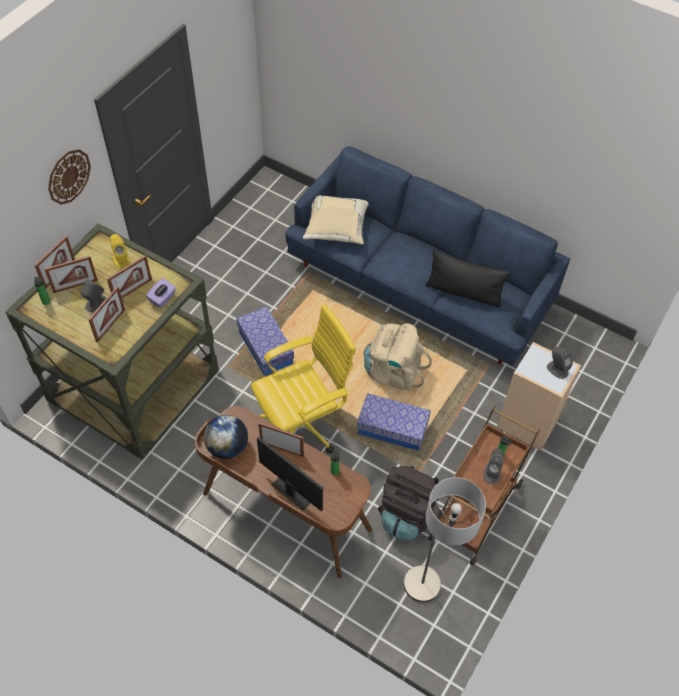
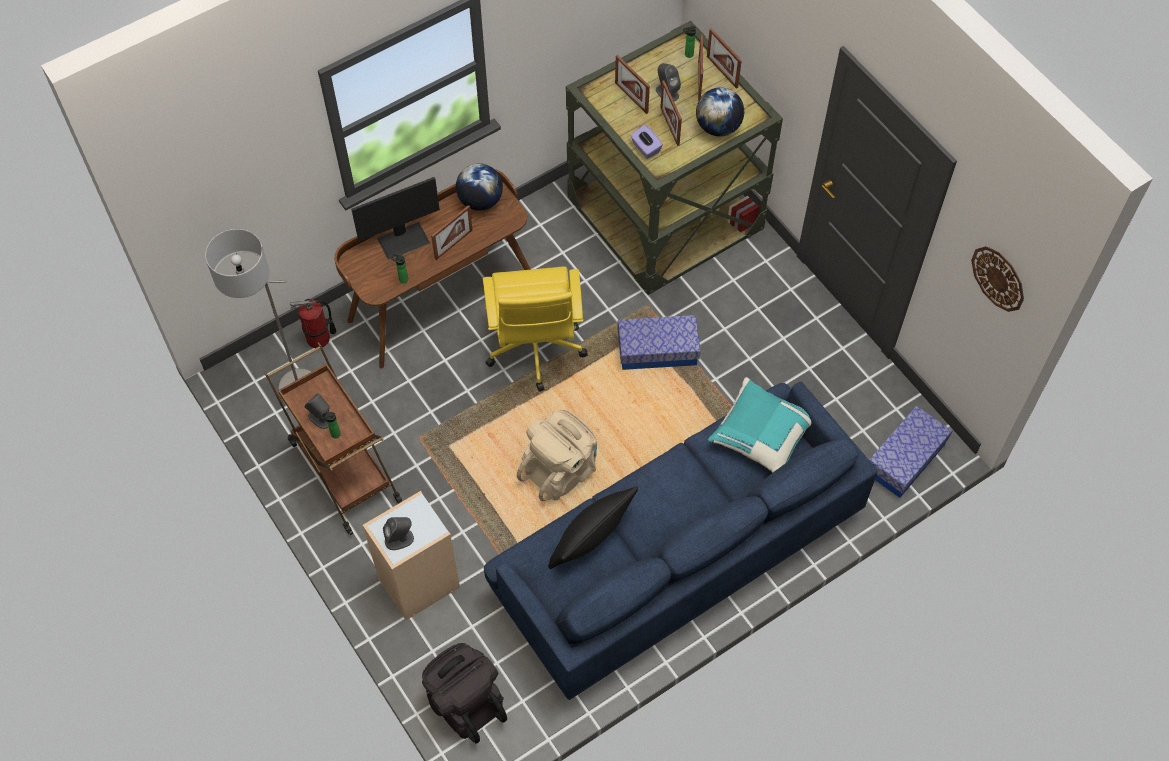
camera: 115 degrees right, 5 degrees up
(68, 176) = (789, 48): wall clock -> wall clock (998, 278)
(121, 260) = (718, 127): yellow speaker -> globe
(336, 228) = (761, 434): beige pillow -> turquoise pillow
(368, 593) = (318, 338): none -> fire extinguisher
(392, 428) = (486, 436): storage box -> storage box (905, 459)
(407, 514) = (379, 407): black backpack -> black backpack (464, 701)

